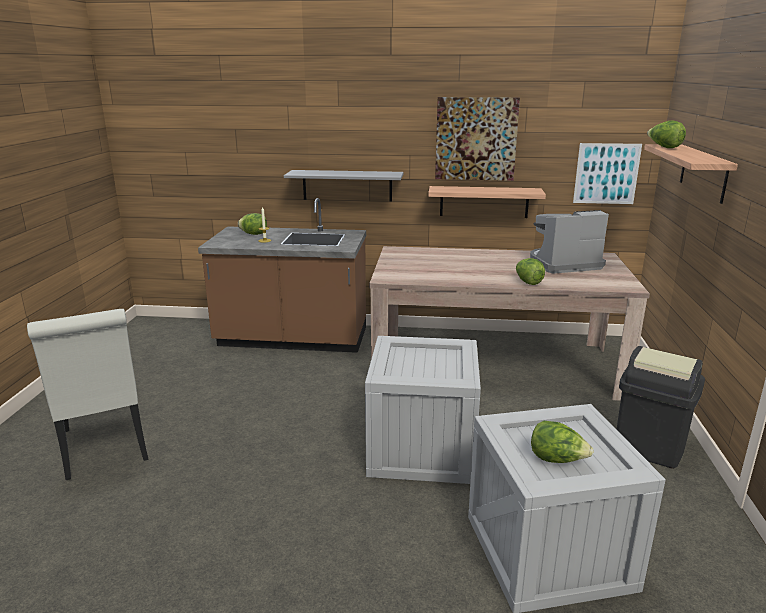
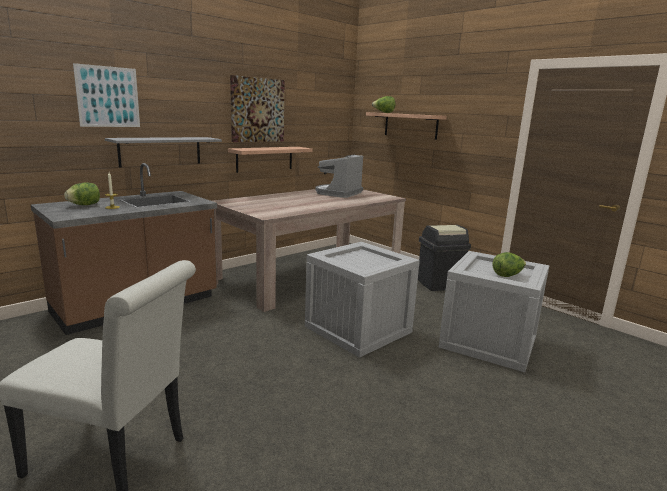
camera: 50 degrees left, 5 degrees down
(528, 282) = (347, 203): lettuce -> none
(606, 173) = (330, 135): picture -> picture (108, 97)

